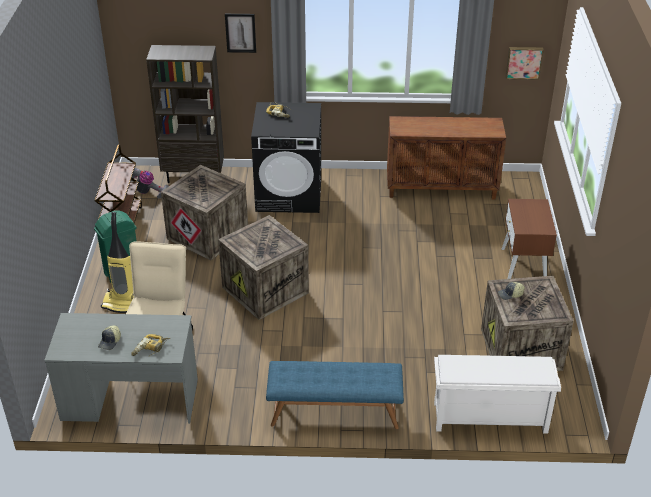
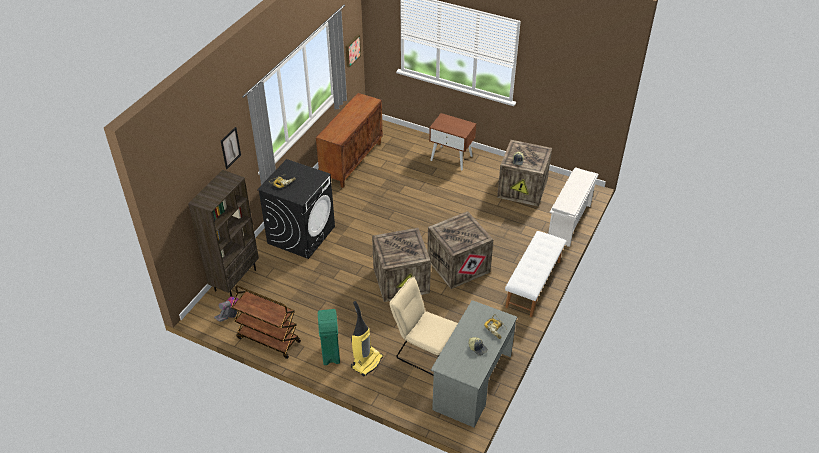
camera: 65 degrees left, 5 degrees up
(206, 235) = (317, 293): crate -> crate (458, 266)
(334, 412) = (534, 284): blue bench -> white bench

